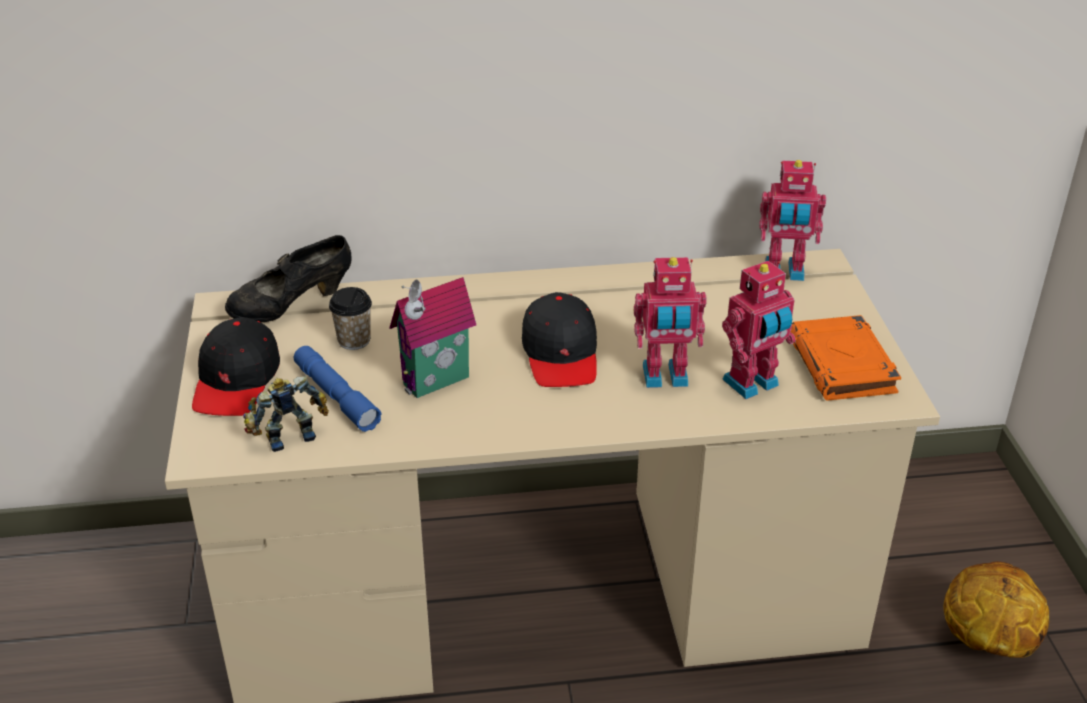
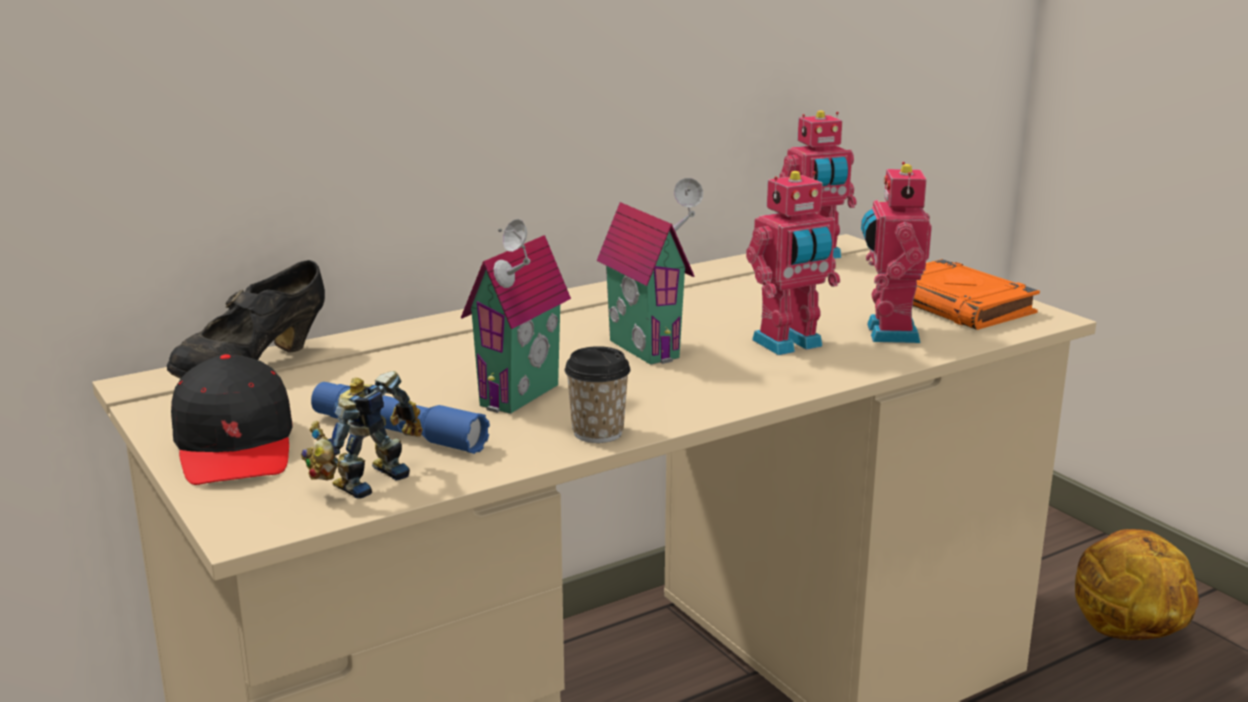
camera: 25 degrees left, 15 degrees down
(354, 340) = (371, 382): cup -> cup (598, 433)
(561, 354) = (649, 348): black cap -> toy house
(753, 384) = (888, 333): toy robot -> toy robot turned 150 degrees clockwise

